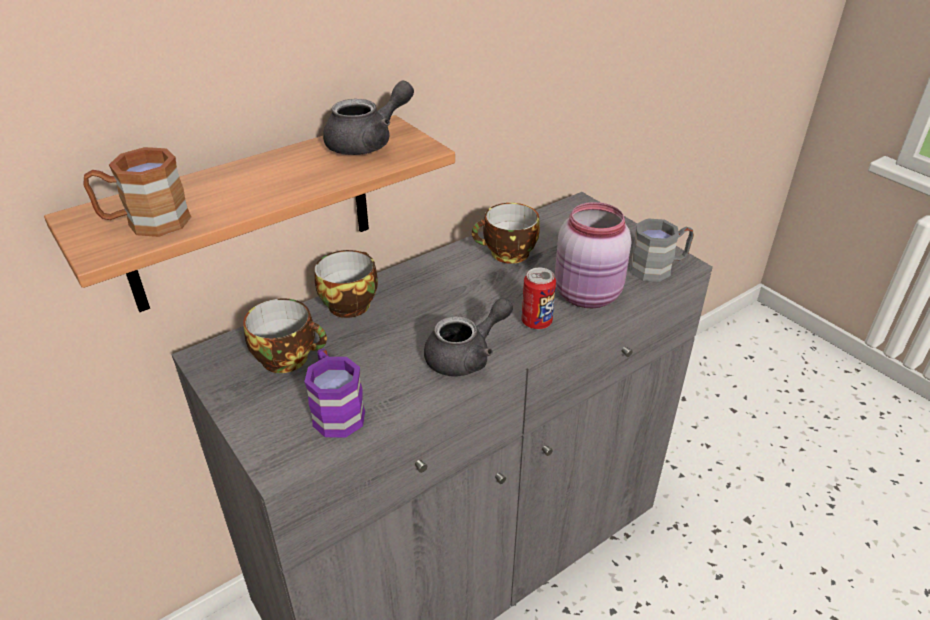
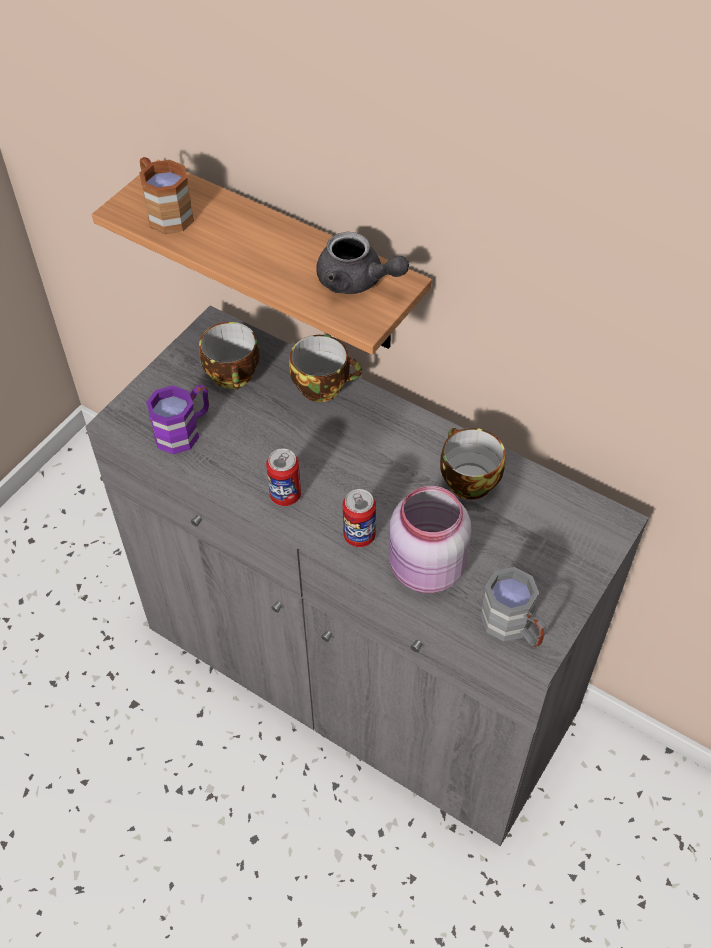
camera: 70 degrees right, 15 degrees up
(466, 356) = (285, 495): grey teapot -> can

